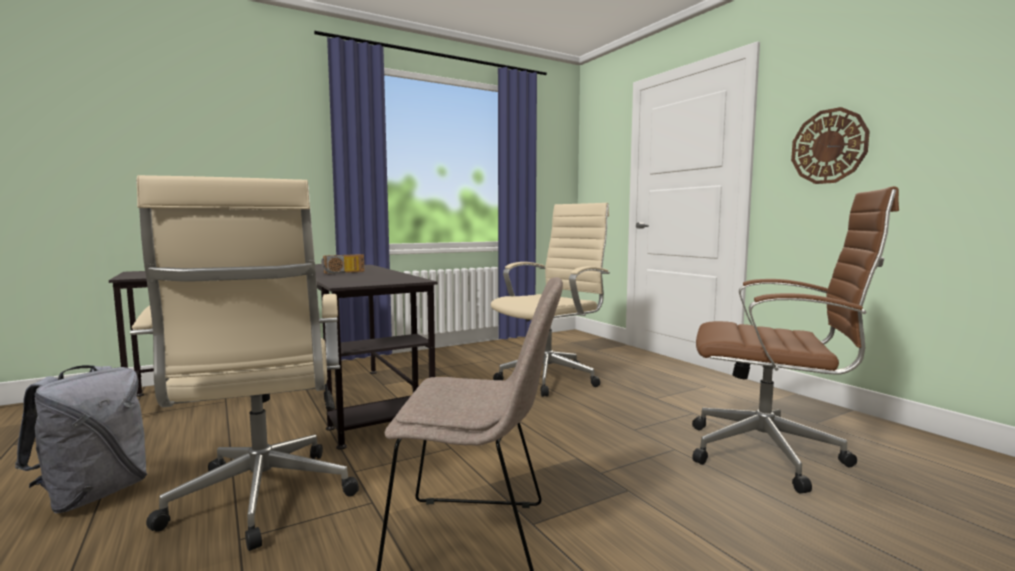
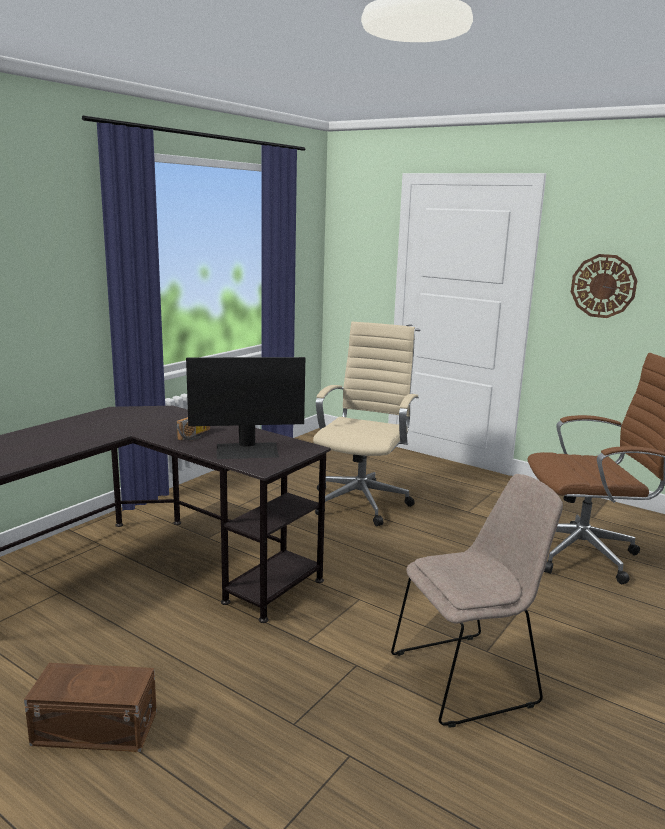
camera: 25 degrees left, 10 degrees up
(94, 495) = (94, 727): grey backpack -> brown storage box
(261, 502) = (266, 689): beige office chair -> none
(360, 279) = (247, 451): none -> monitor

